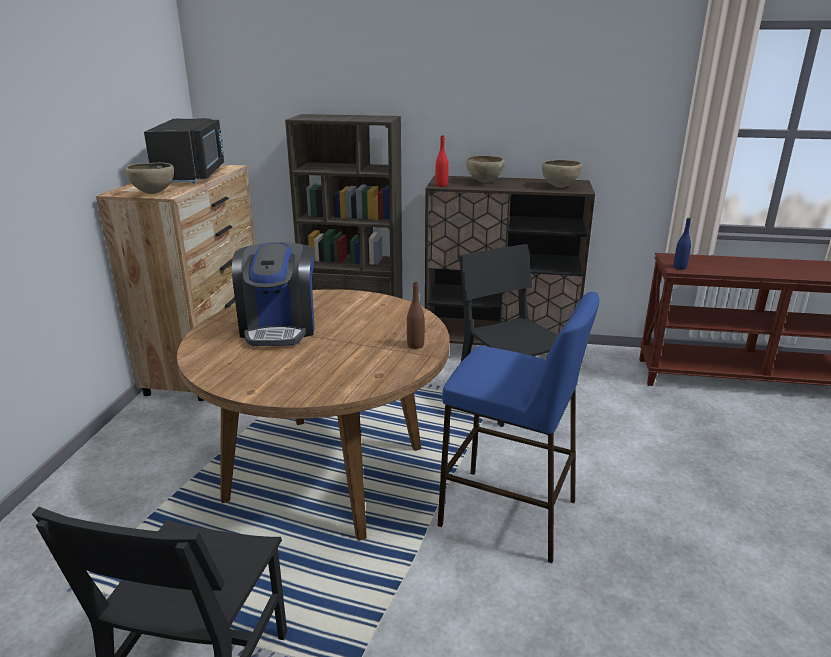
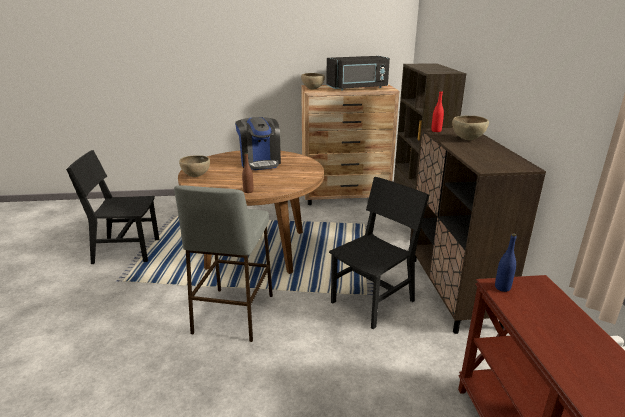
camera: 75 degrees right, 0 degrees up
(279, 328) = (260, 162): coffee machine -> coffee machine turned 90 degrees counterclockwise
(509, 513) = (233, 314): blue stool -> grey stool
(560, 187) = (489, 161): brown bowl -> brown bowl (196, 176)

